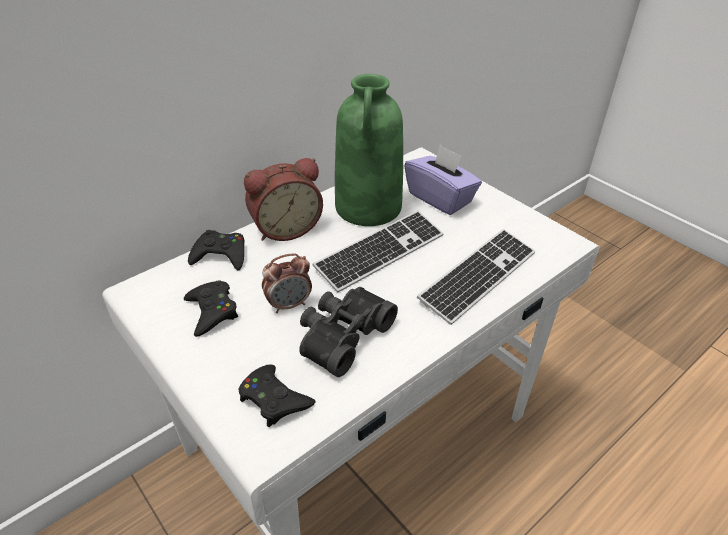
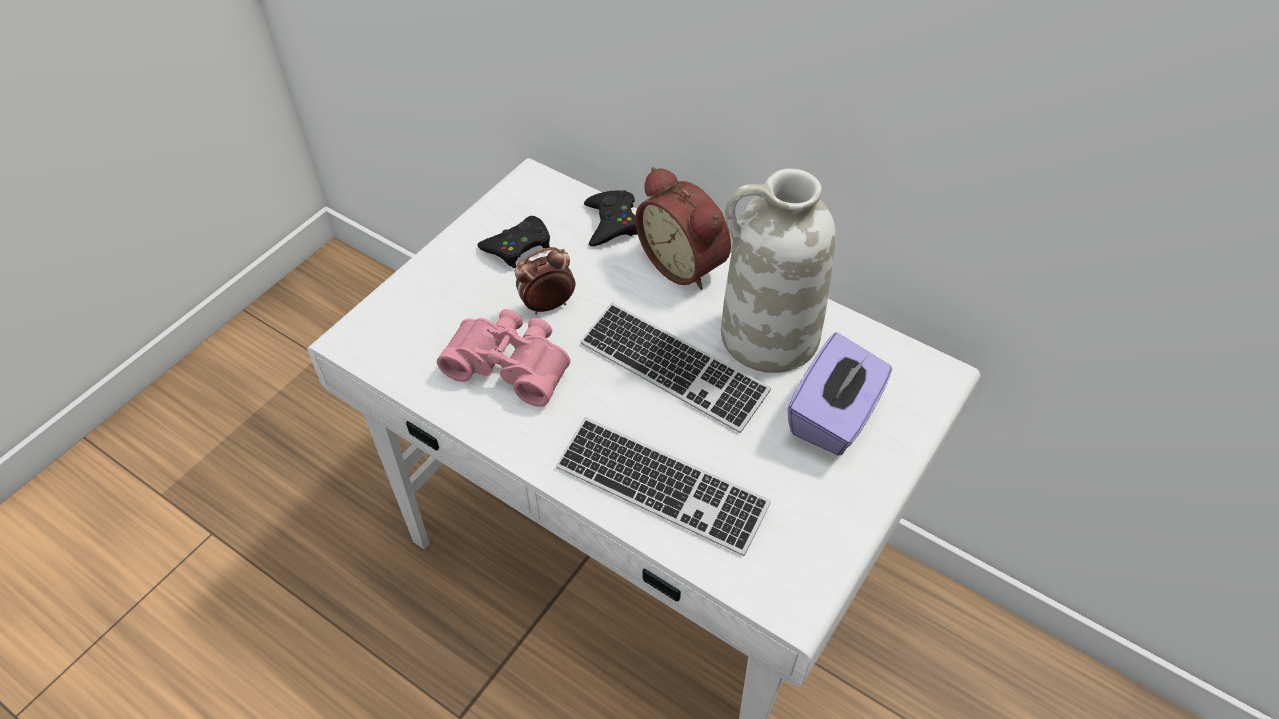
camera: 75 degrees right, 10 degrees up
(274, 399) = (409, 331): black game controller -> none
(289, 304) = (547, 305): alarm clock -> alarm clock turned 105 degrees clockwise
(341, 335) = (511, 364): black binoculars -> pink binoculars
(369, 208) = (768, 336): green vase -> white vase

